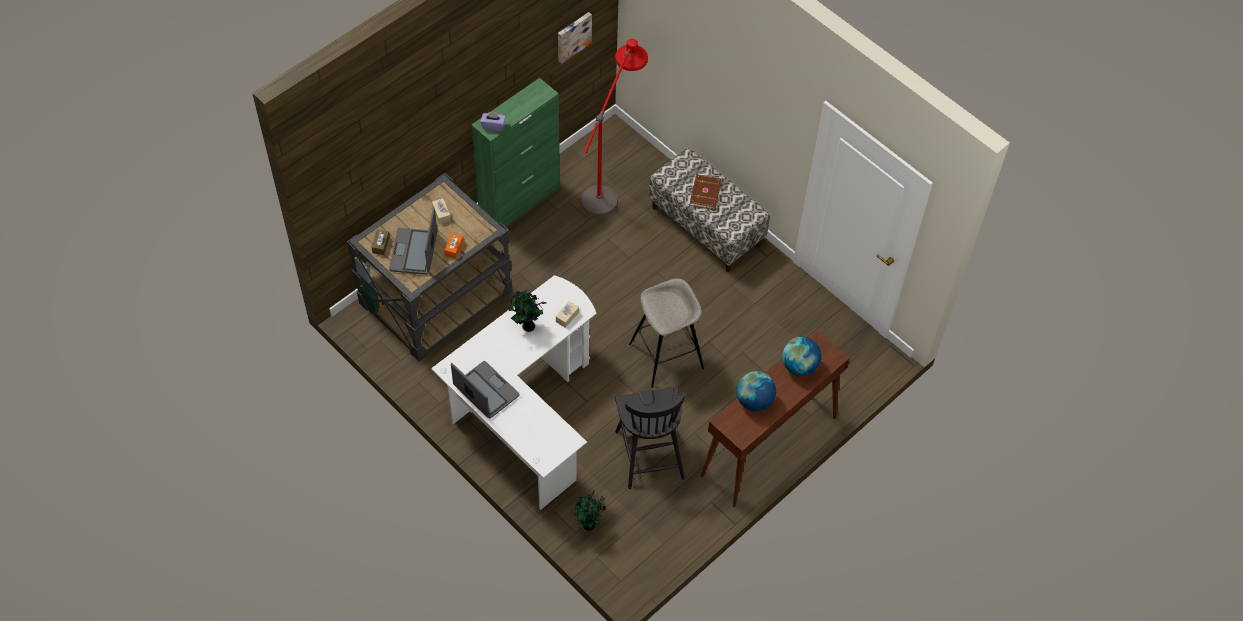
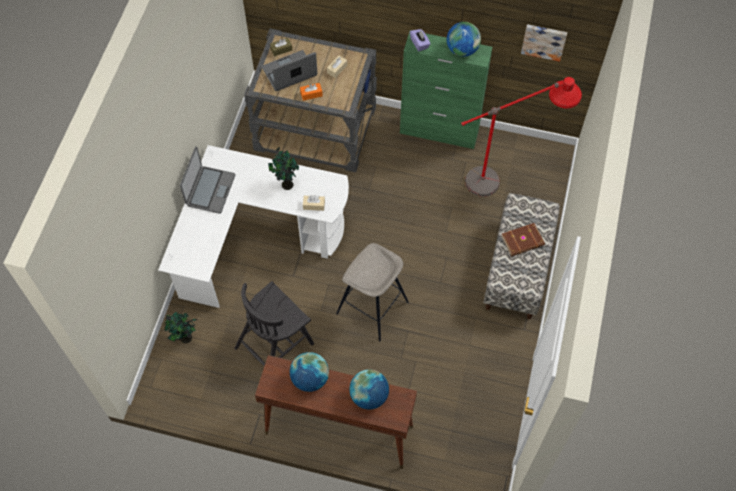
camera: 60 degrees right, 5 degrees up
(525, 100) = (462, 50): none -> globe

